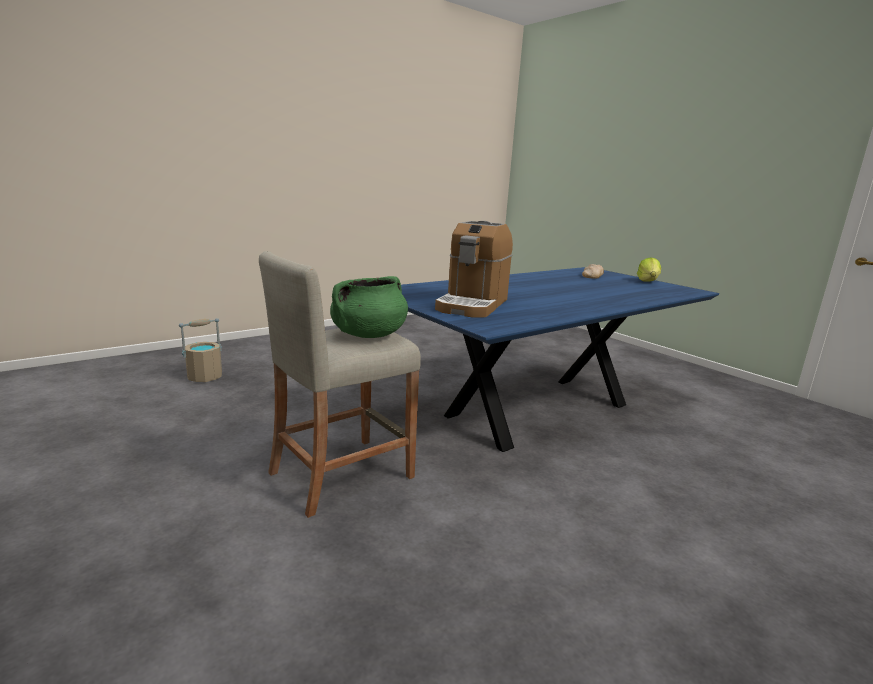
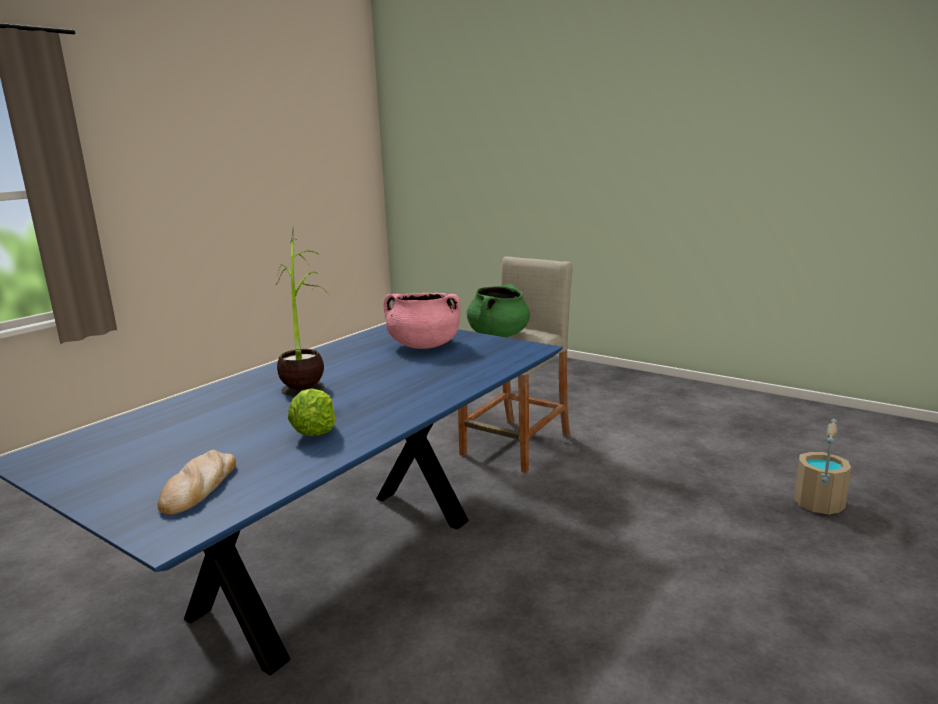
camera: 165 degrees right, 0 degrees up
(472, 305) = (424, 345): coffee machine -> pink cooking pot
(571, 298) = (306, 379): none -> potted plant
(648, 281) = (82, 483): lettuce -> lettuce (314, 432)

